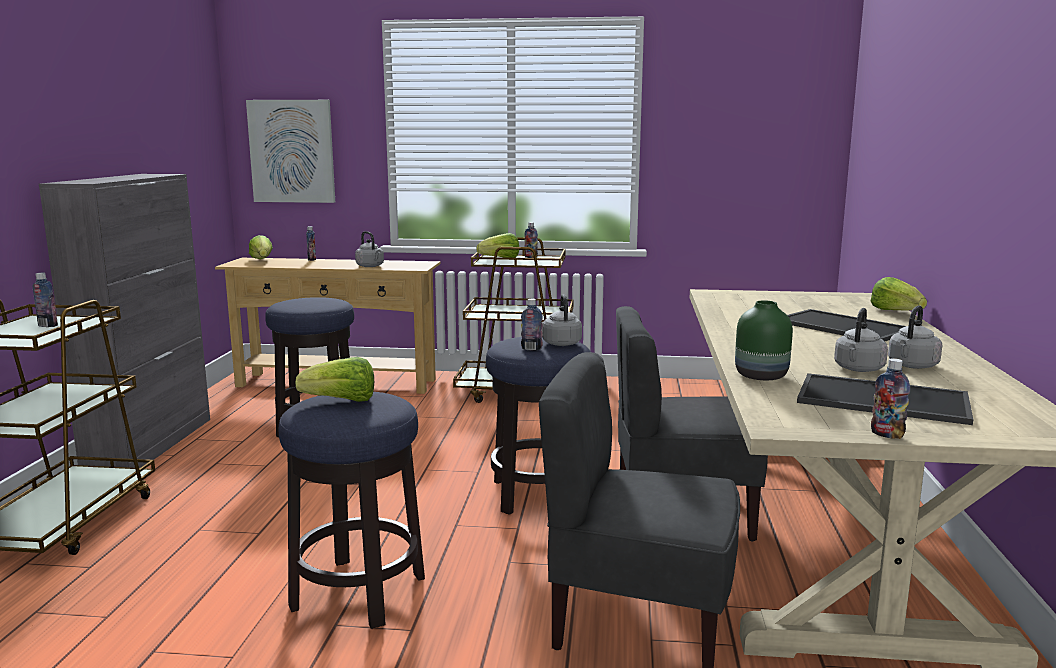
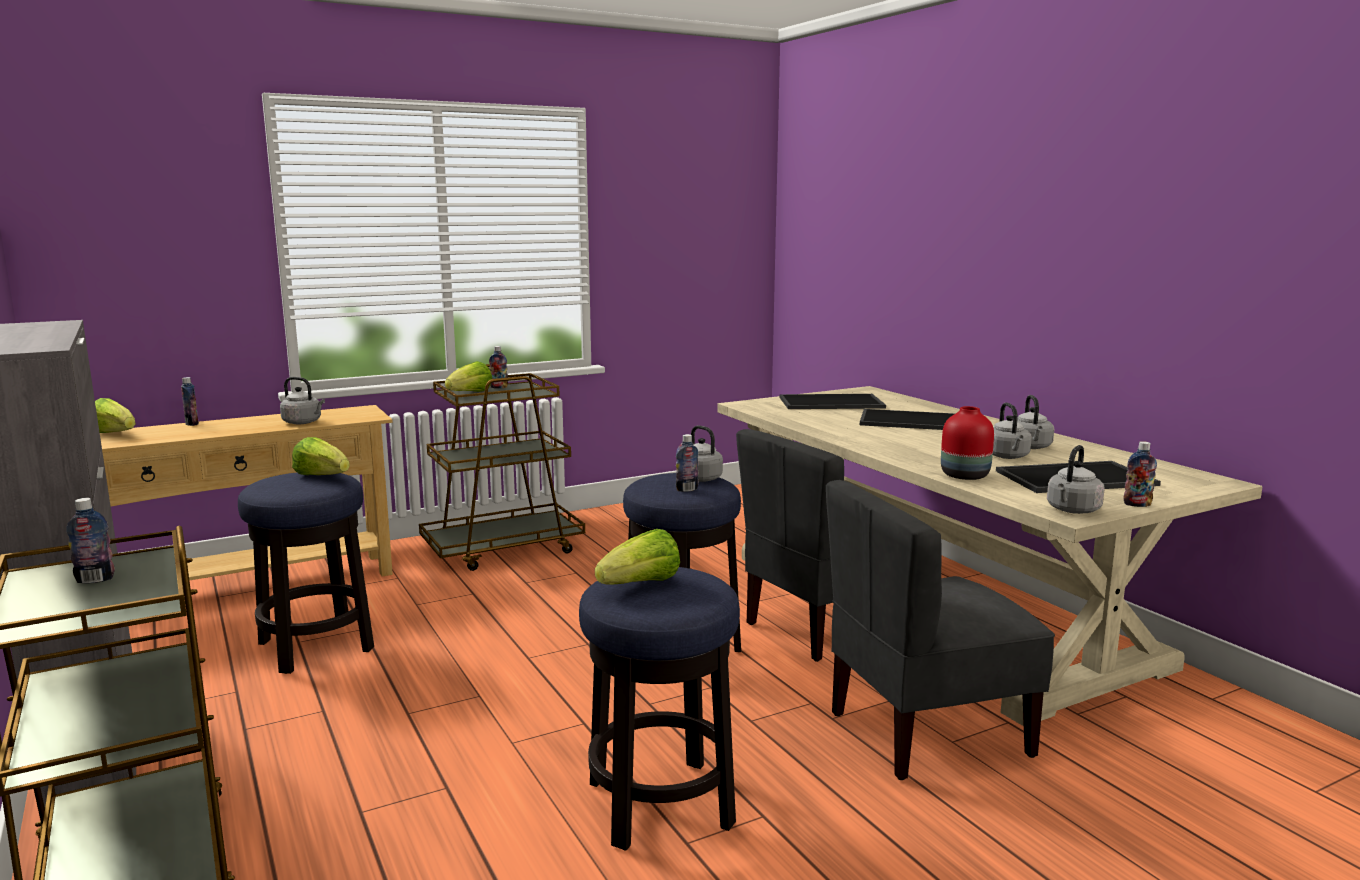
camera: 35 degrees left, 0 degrees up
(292, 151) = (128, 272): picture -> none
(762, 376) = (965, 476): green vase -> red vase
(792, 424) = (1072, 510): none -> grey kettle
(797, 301) = (830, 403): none -> tray
(895, 312) = (918, 402): lettuce -> lettuce (322, 476)

